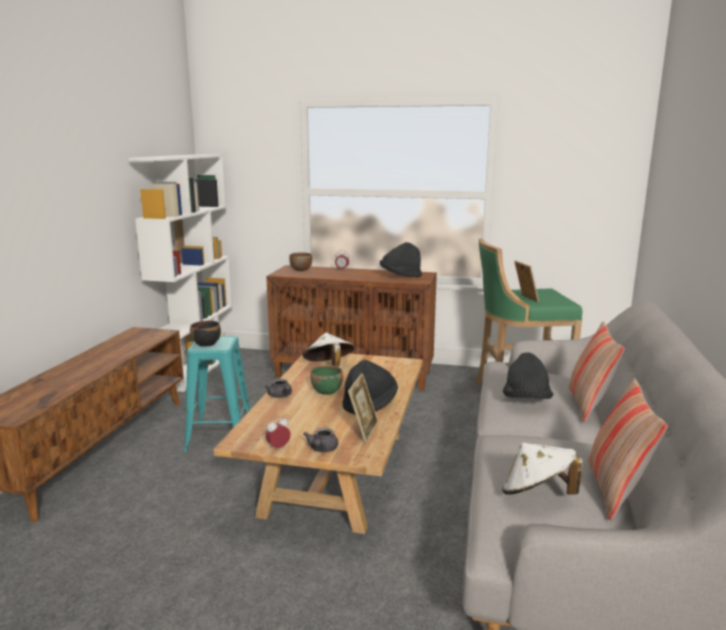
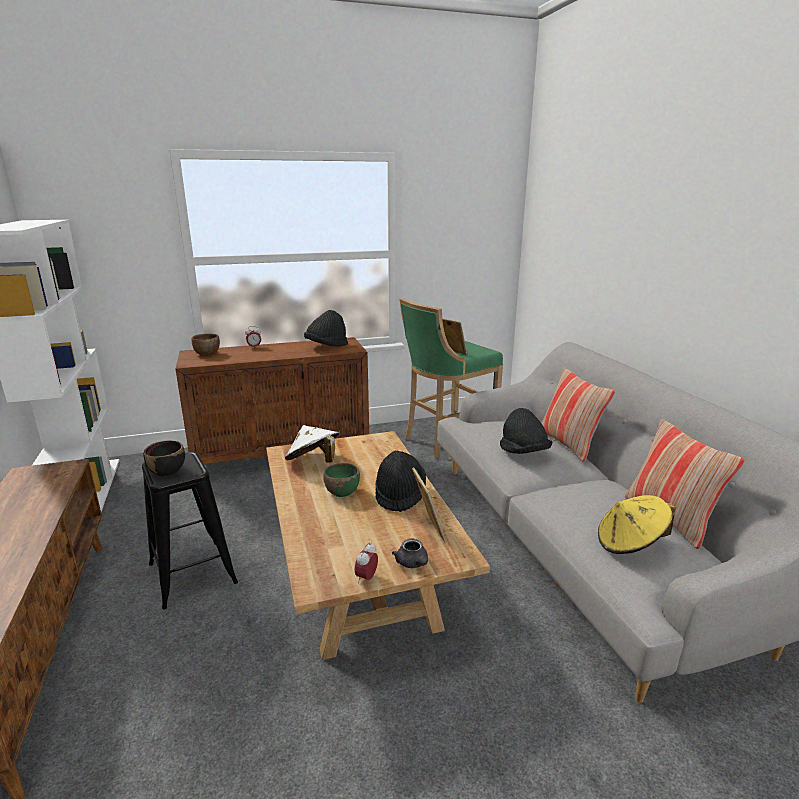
camera: 30 degrees left, 5 degrees up
(220, 435) = (192, 573): turquoise stool -> black stool
(281, 396) = (300, 512): grey teapot -> none
(537, 494) = (630, 544): white hat -> yellow hat

